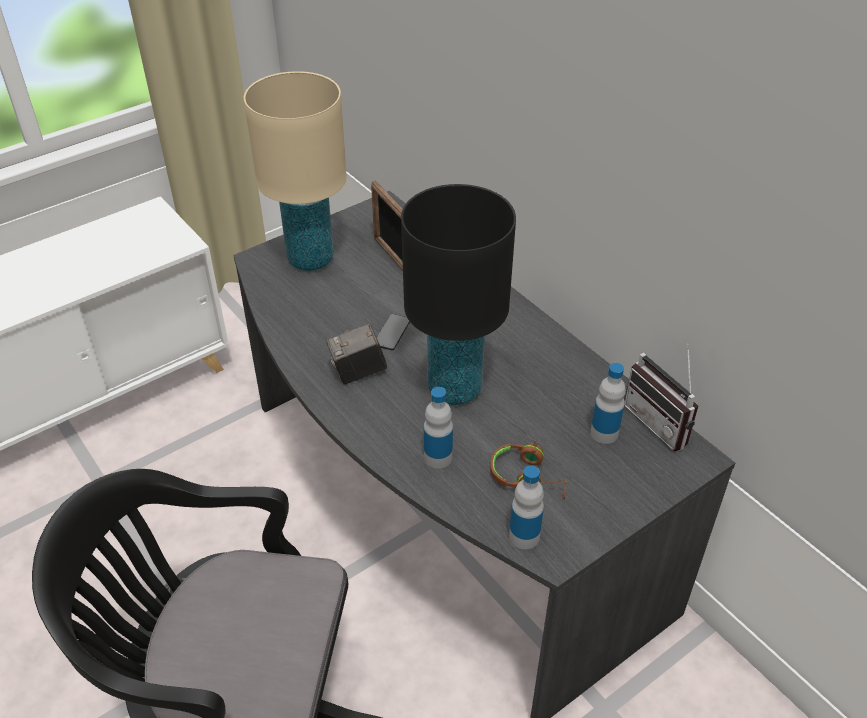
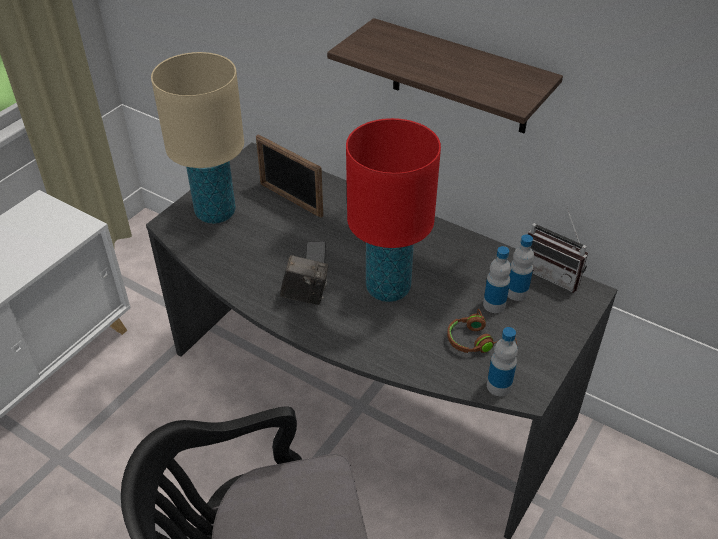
camera: 20 degrees left, 0 degrees up
(358, 372) = (305, 295): camera -> camera turned 135 degrees counterclockwise
(438, 457) = (403, 345): bottle -> bottle (494, 305)
(454, 388) = (388, 288): black table lamp -> red table lamp
(590, 155) = (460, 78): none -> shelf

